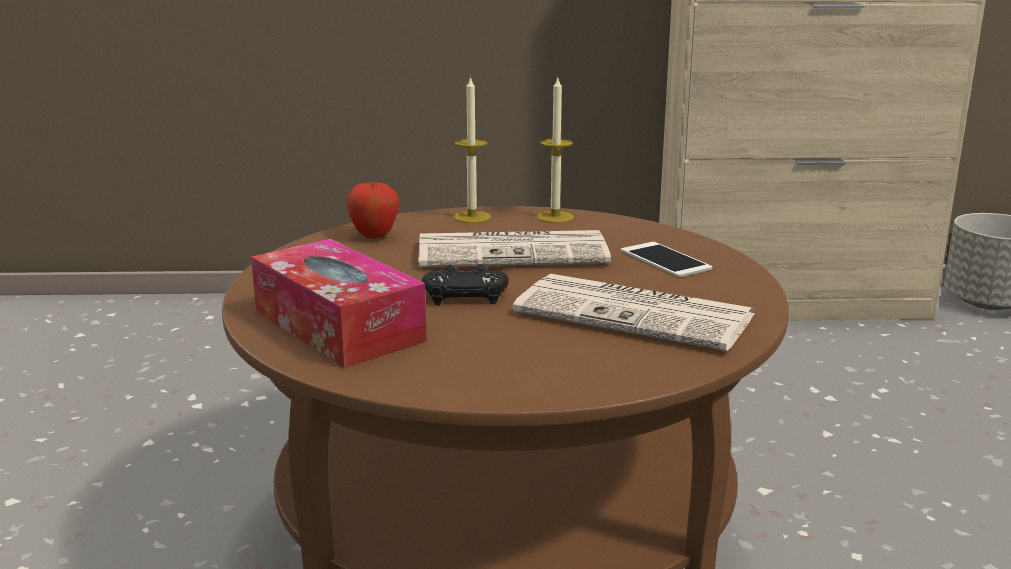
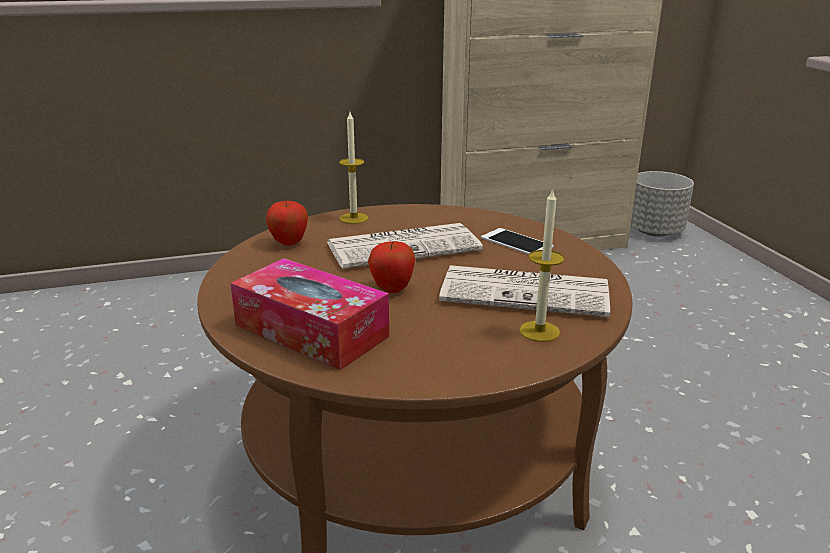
camera: 15 degrees left, 5 degrees up
(465, 294) = (392, 289): black game controller -> apple
(555, 217) = (415, 212): candle -> candle (539, 331)

